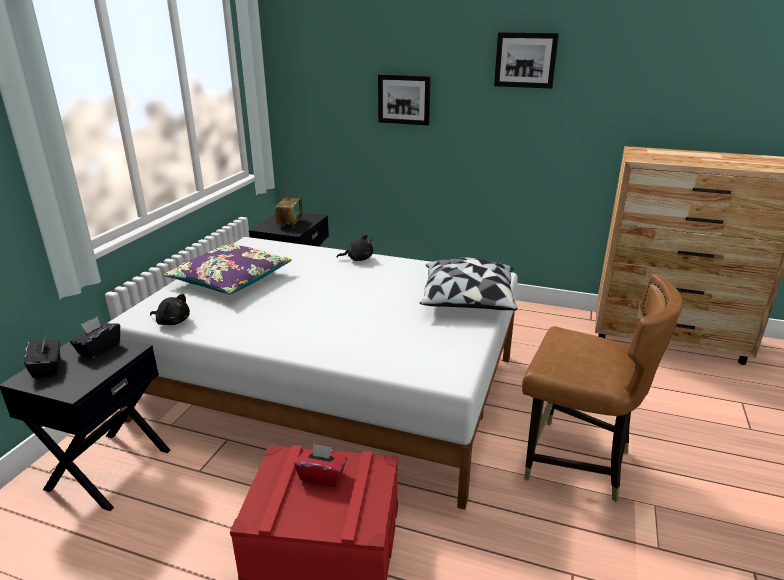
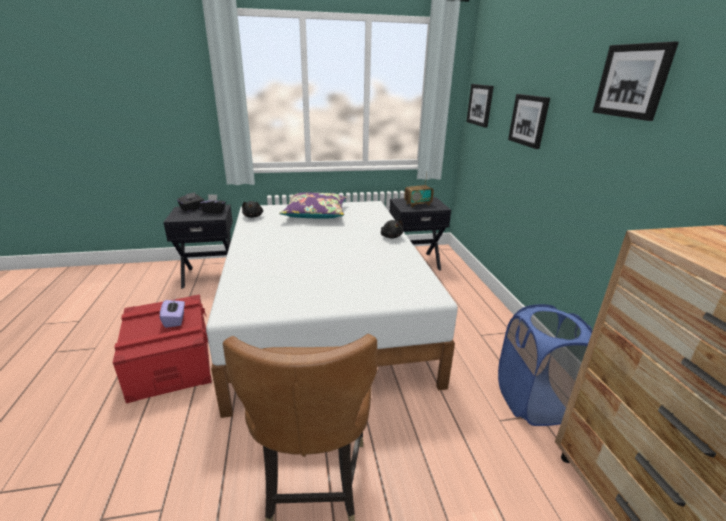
camera: 60 degrees right, 0 degrees up
(303, 89) = (480, 105): none -> picture
(322, 476) = (175, 320): red tissue box -> purple tissue box
(468, 301) = (365, 292): pillow -> none
(545, 327) = (533, 402): none -> blue laundry basket

